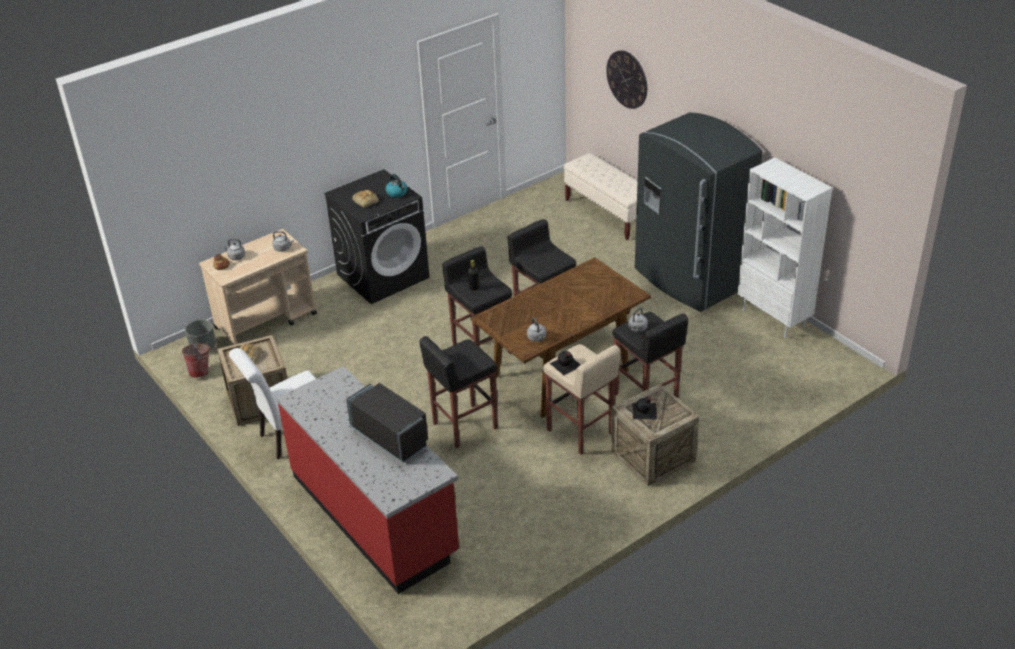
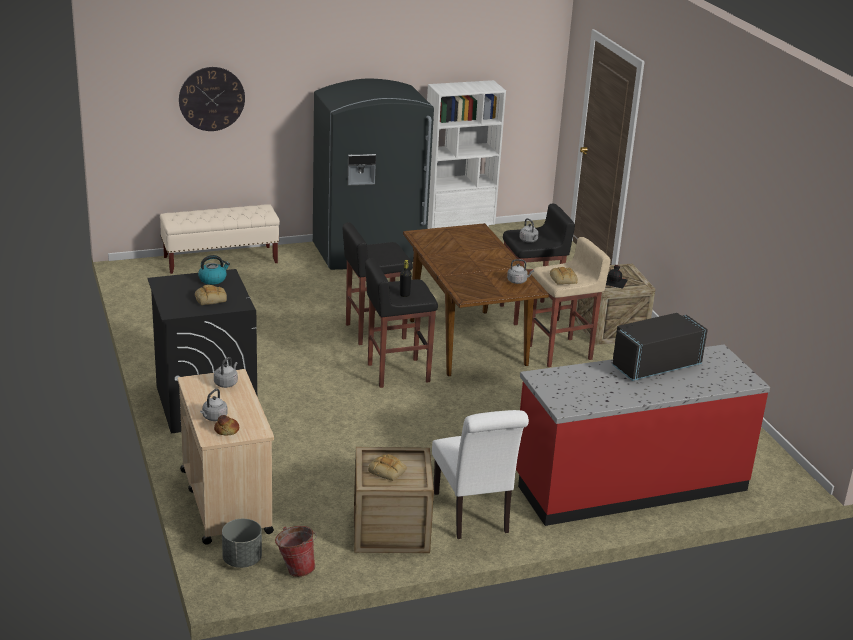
camera: 75 degrees left, 10 degrees down
(463, 426) = (517, 408): black stool -> none
(566, 365) = (564, 279): black bottle -> bread

